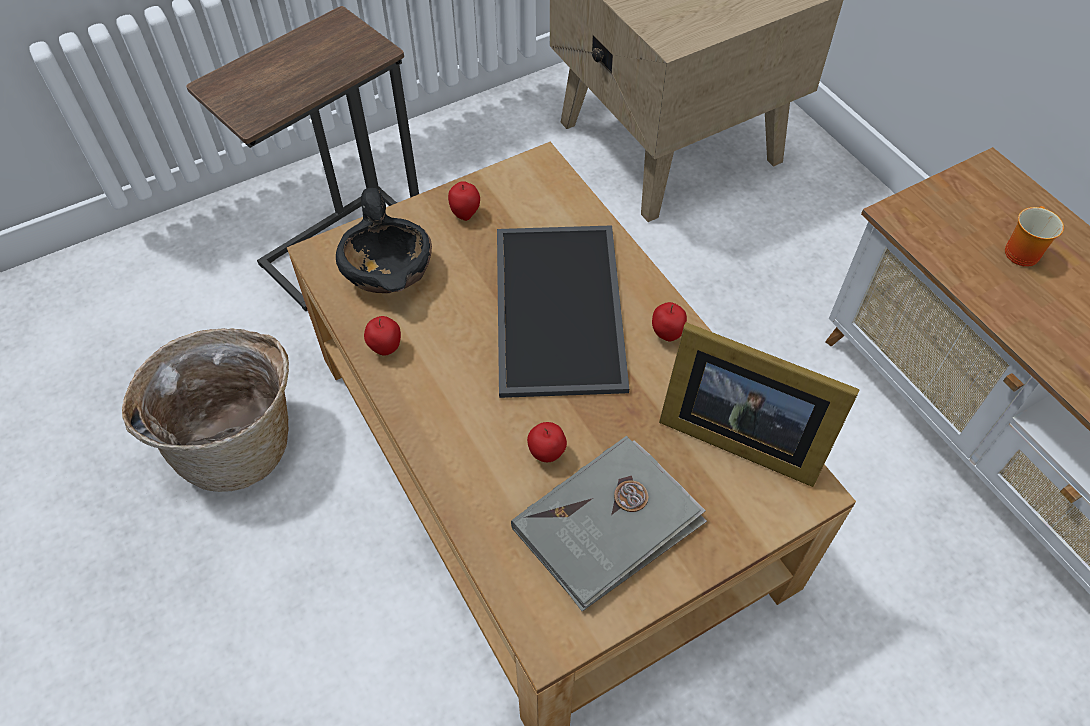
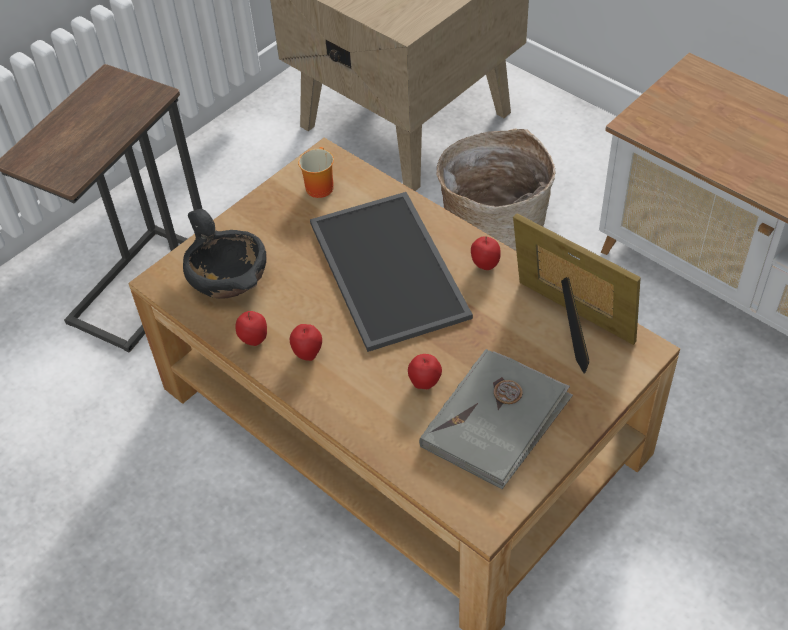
camera: 15 degrees left, 5 degrees down
(238, 440) = (112, 481): basket -> basket (494, 229)
(465, 214) = (276, 215): apple -> apple (308, 354)
(737, 433) = (570, 324): picture frame -> picture frame turned 150 degrees counterclockwise
(1019, 250) = (737, 126): mug -> mug (318, 185)

